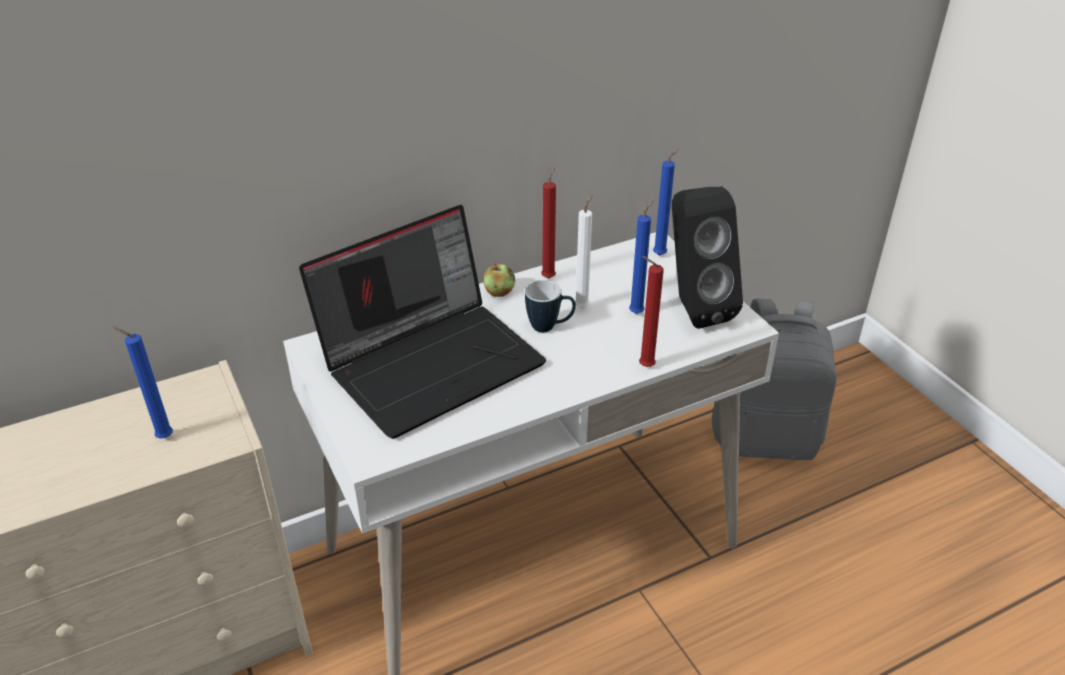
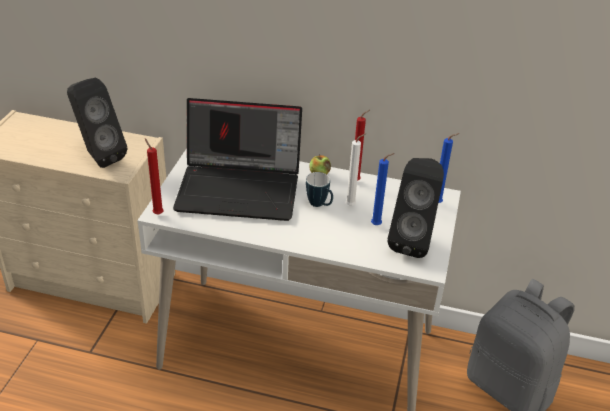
camera: 40 degrees right, 0 degrees up
(162, 437) = (98, 156): blue candle -> black speaker
(643, 366) = (339, 253): red candle -> red candle (157, 213)

